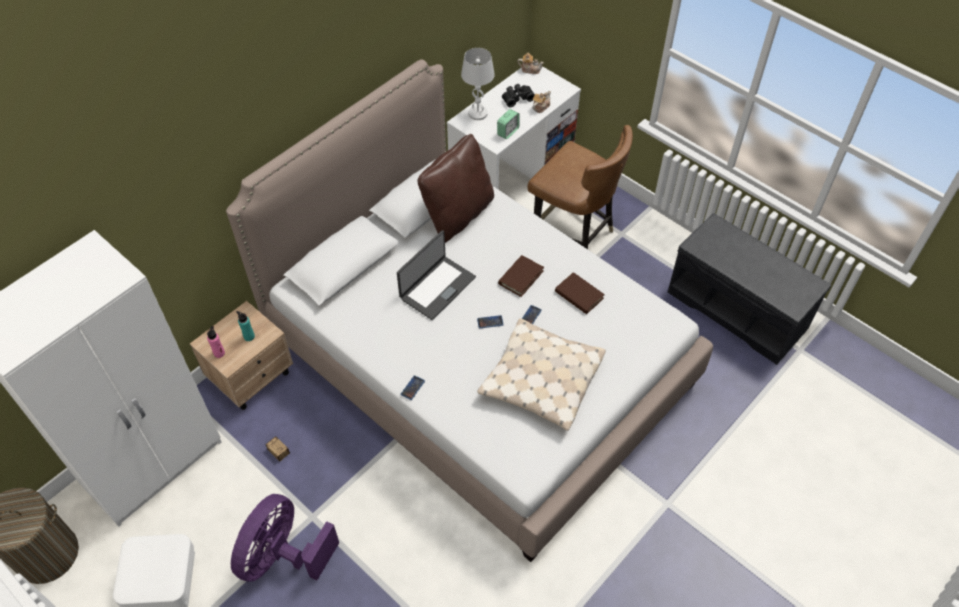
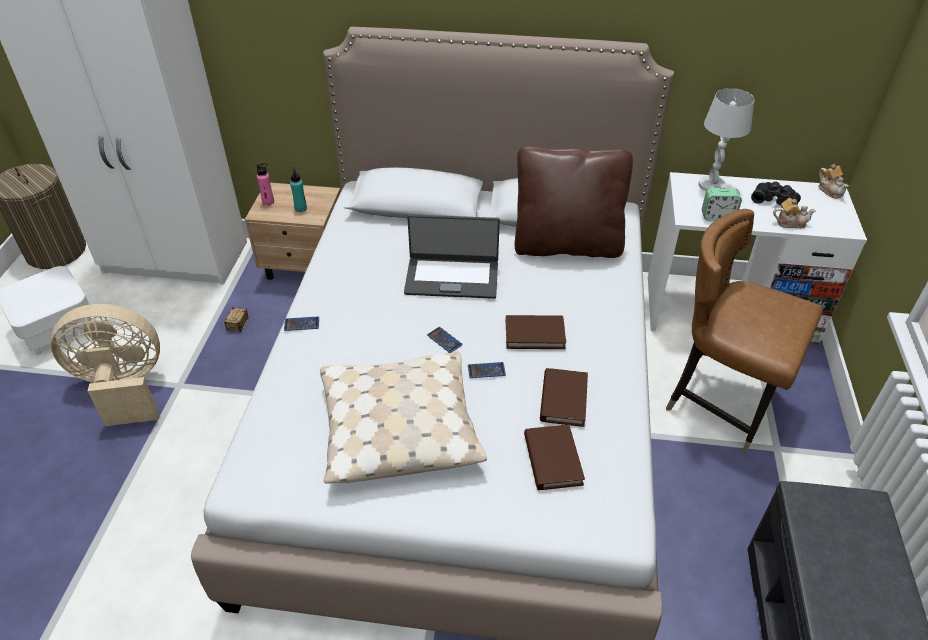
camera: 55 degrees right, 10 degrees down
(283, 556) = (123, 388): purple fan -> beige fan
(573, 233) = (720, 402): brown chair -> brown chair turned 120 degrees clockwise
(615, 325) = (552, 459): none -> brown book

